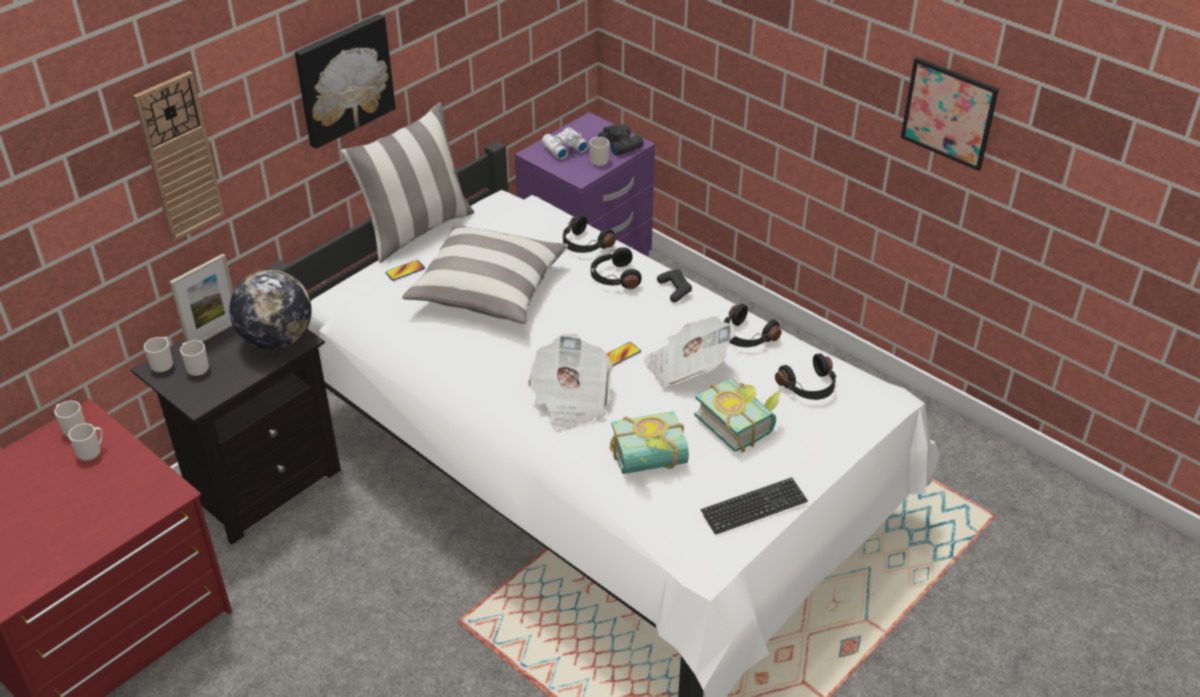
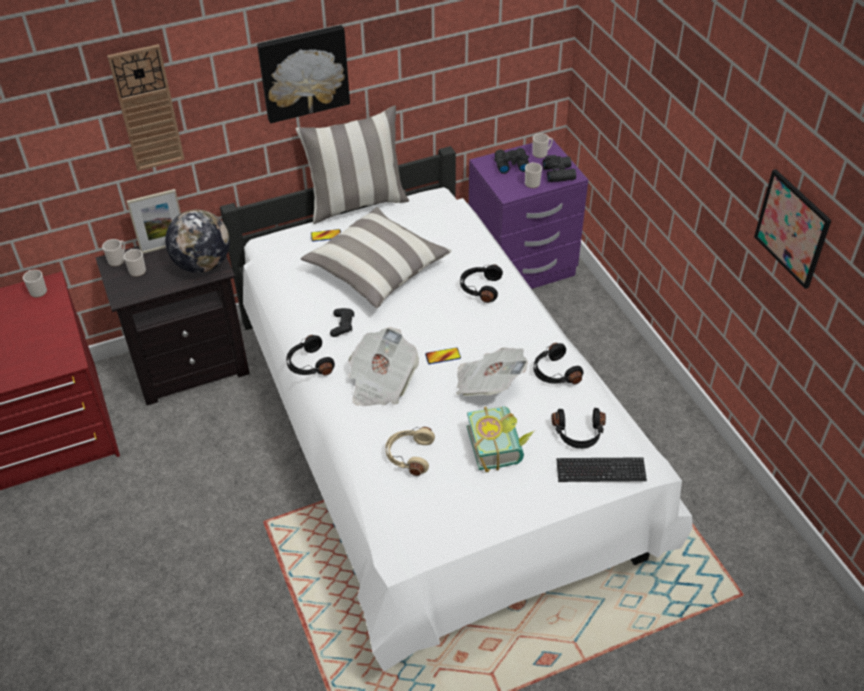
camera: 25 degrees right, 5 degrees up
(92, 451) = (39, 312): mug -> mug (541, 153)
(563, 148) = (510, 164): white binoculars -> black binoculars
(584, 245) = (475, 253): black headphones -> black headphones (309, 364)
(650, 463) = (409, 455): book -> beige headphones
(675, 290) = (522, 313): black game controller -> black game controller (342, 325)
(754, 507) = (466, 522): keyboard -> keyboard (600, 471)

